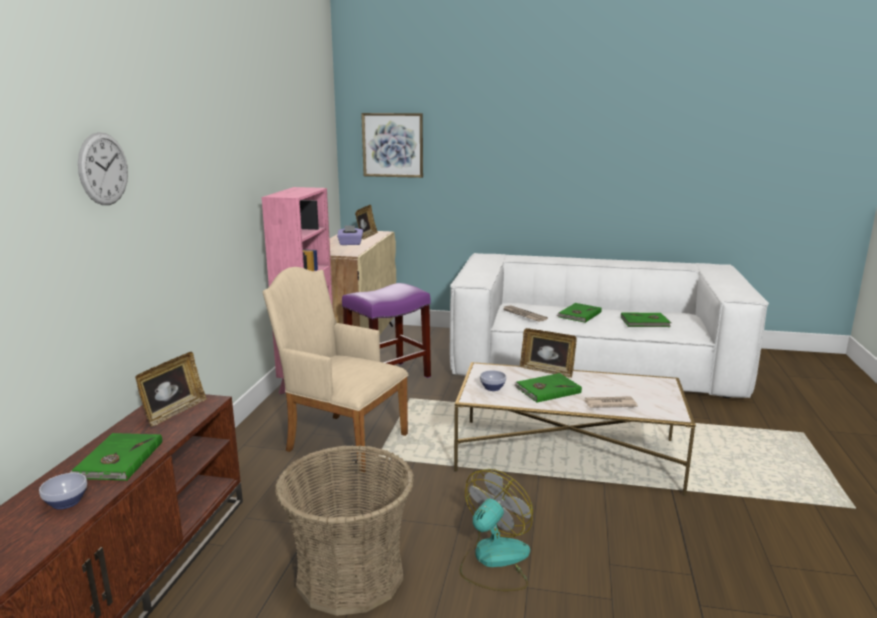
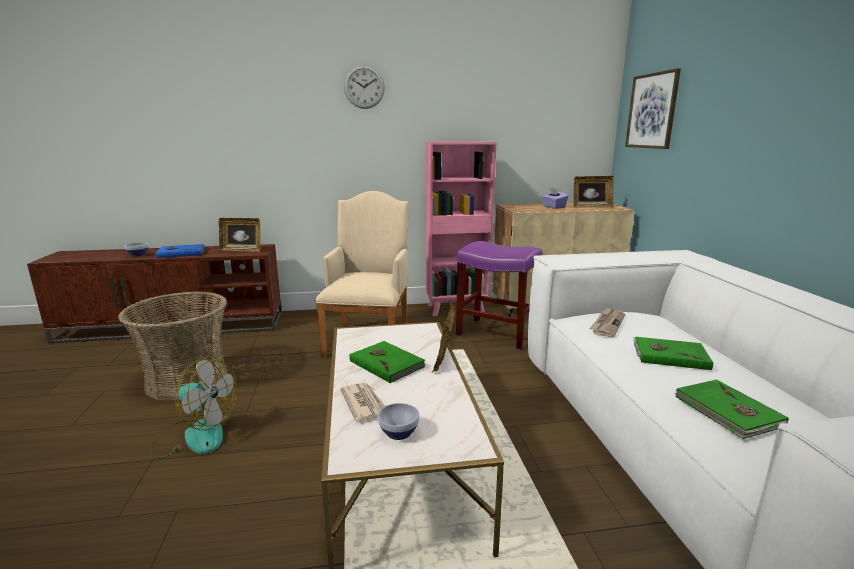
camera: 70 degrees right, 0 degrees up
(103, 169) = (244, 98): wall clock -> wall clock (364, 87)
(118, 460) = (181, 253): green book -> blue book
(492, 387) = (377, 337): bowl -> bowl (399, 432)

